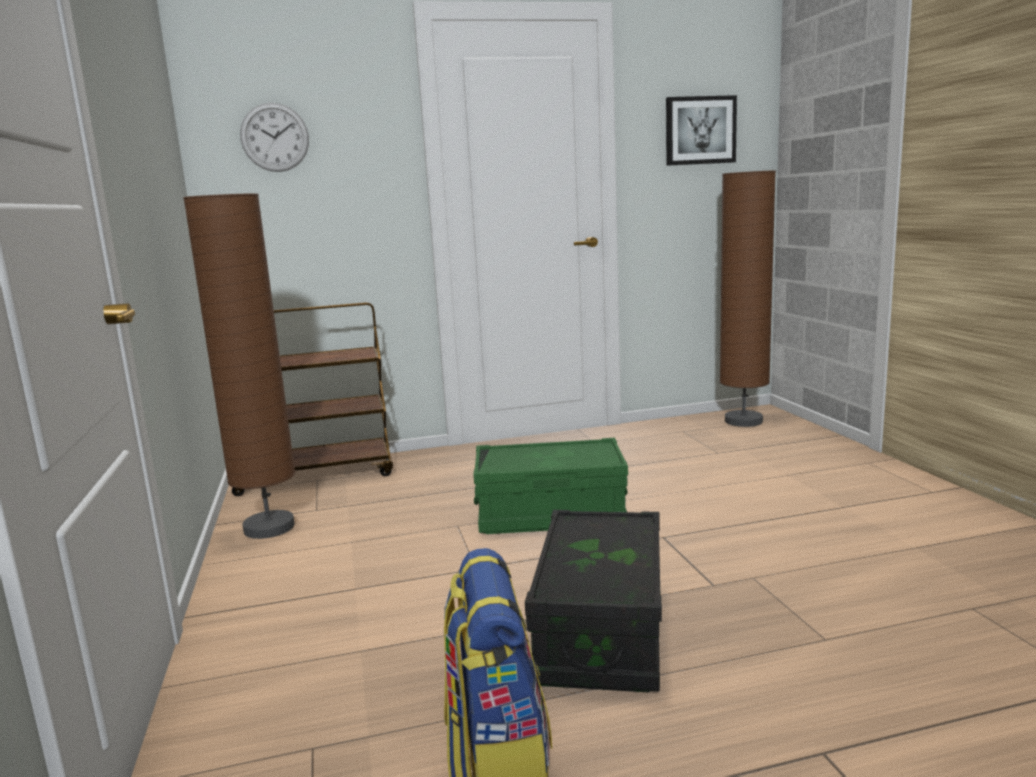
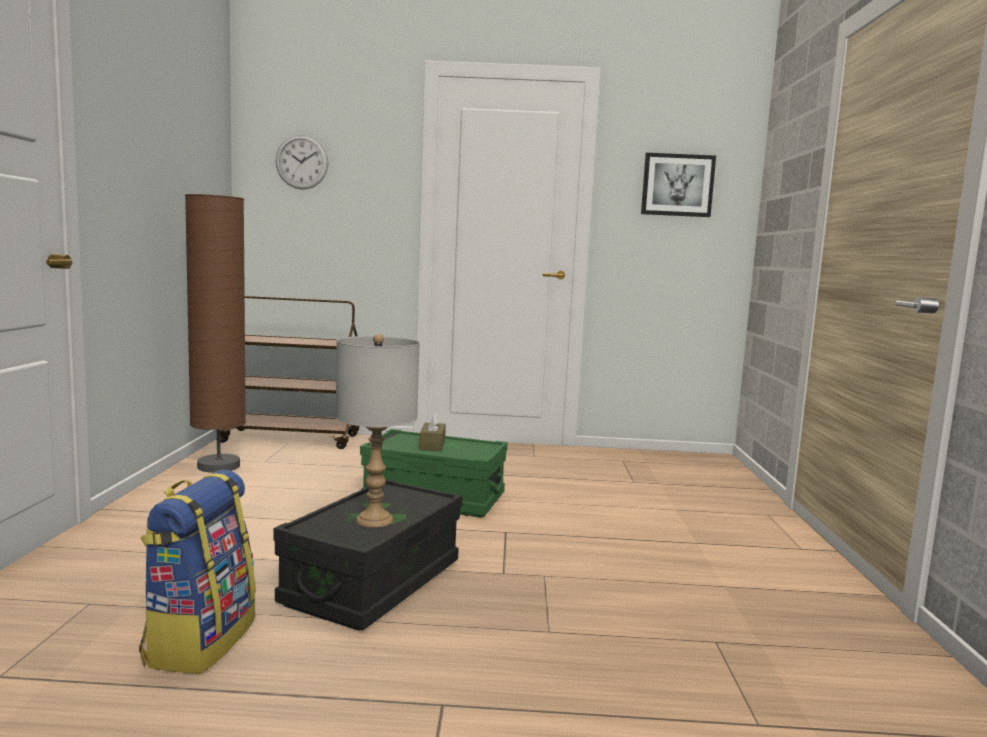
camera: 15 degrees right, 5 degrees down
(543, 456) = (432, 445): none -> brown tissue box
(609, 563) = (374, 520): none -> grey table lamp
(743, 421) = (689, 463): brown floor lamp -> none

